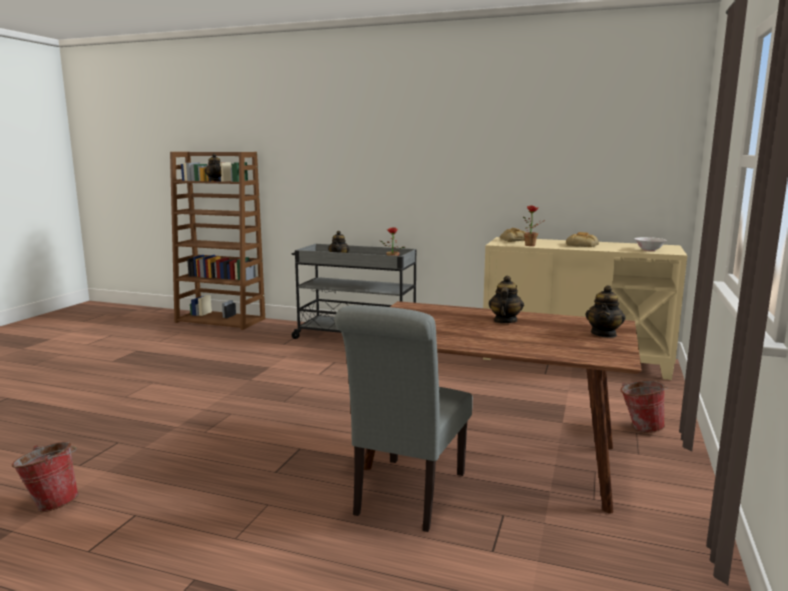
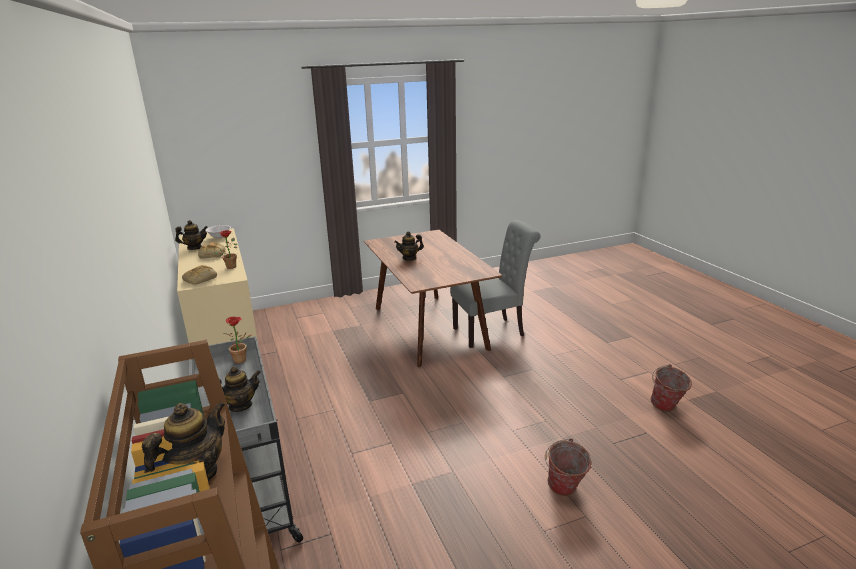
camera: 130 degrees left, 10 degrees up
(604, 334) = (399, 240): teapot -> teapot (194, 248)
(640, 427) = (341, 308): bucket -> bucket (564, 491)

